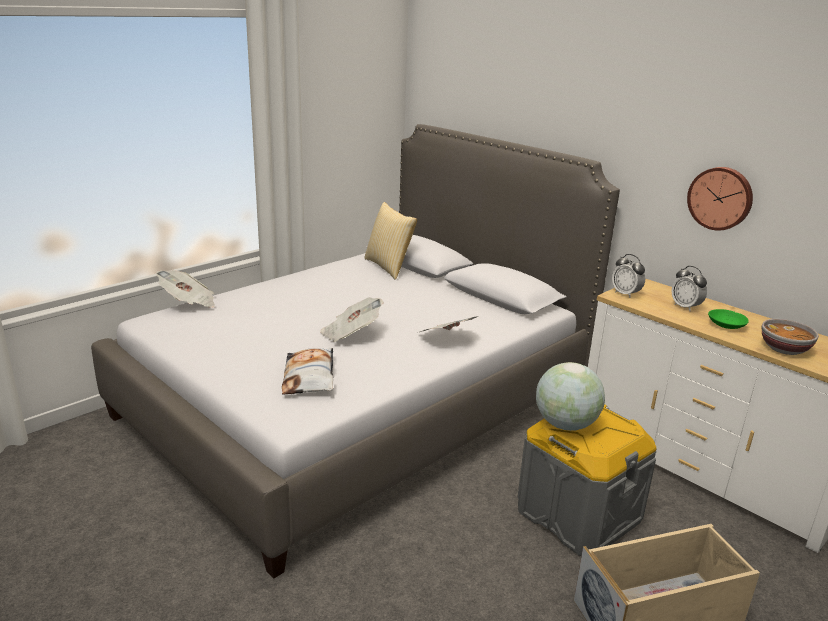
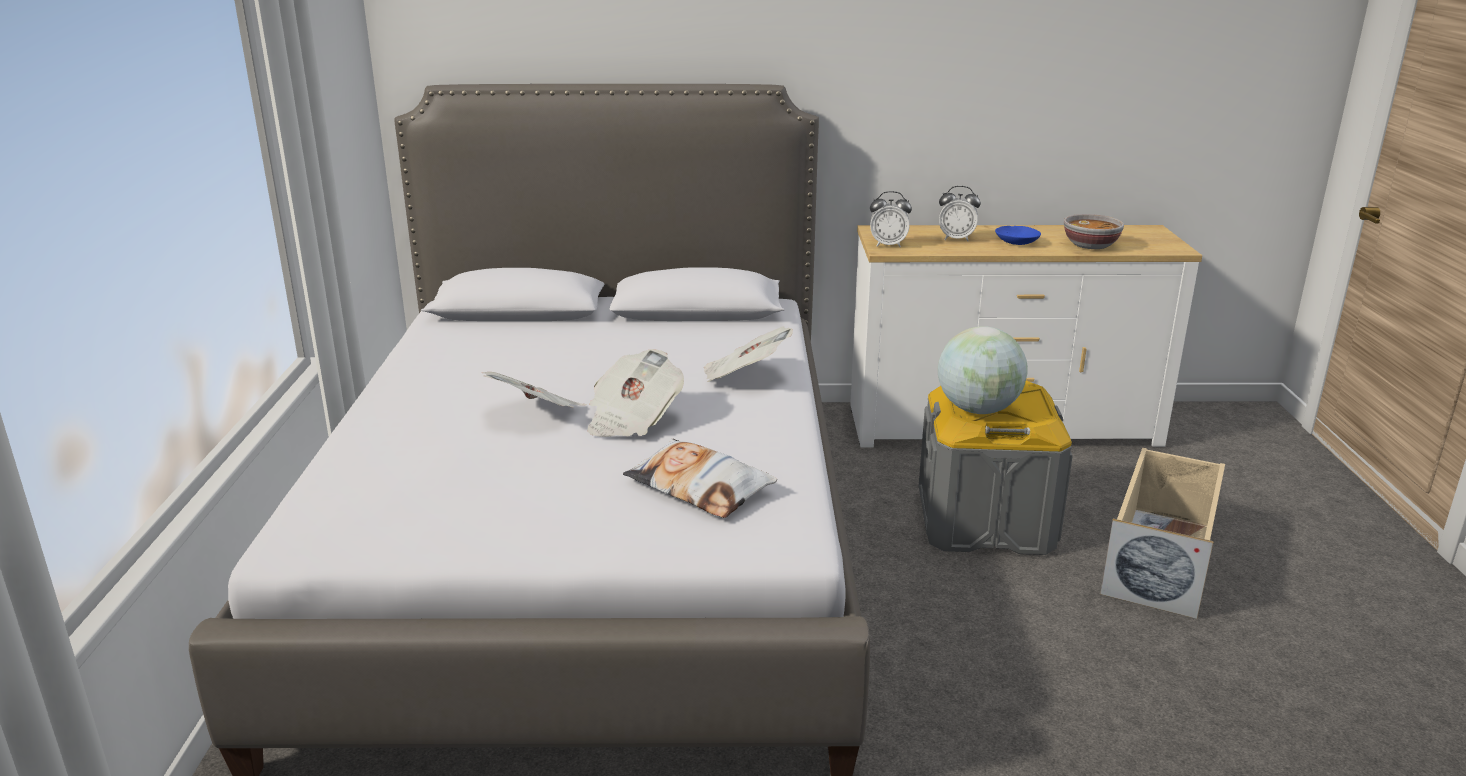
camera: 45 degrees left, 0 degrees up
(189, 302) = (309, 488): newspaper -> newspaper (537, 414)
(389, 267) = (493, 327): pillow -> none
(720, 198) = (944, 99): wall clock -> none
(726, 325) = (1017, 242): green bowl -> blue bowl

